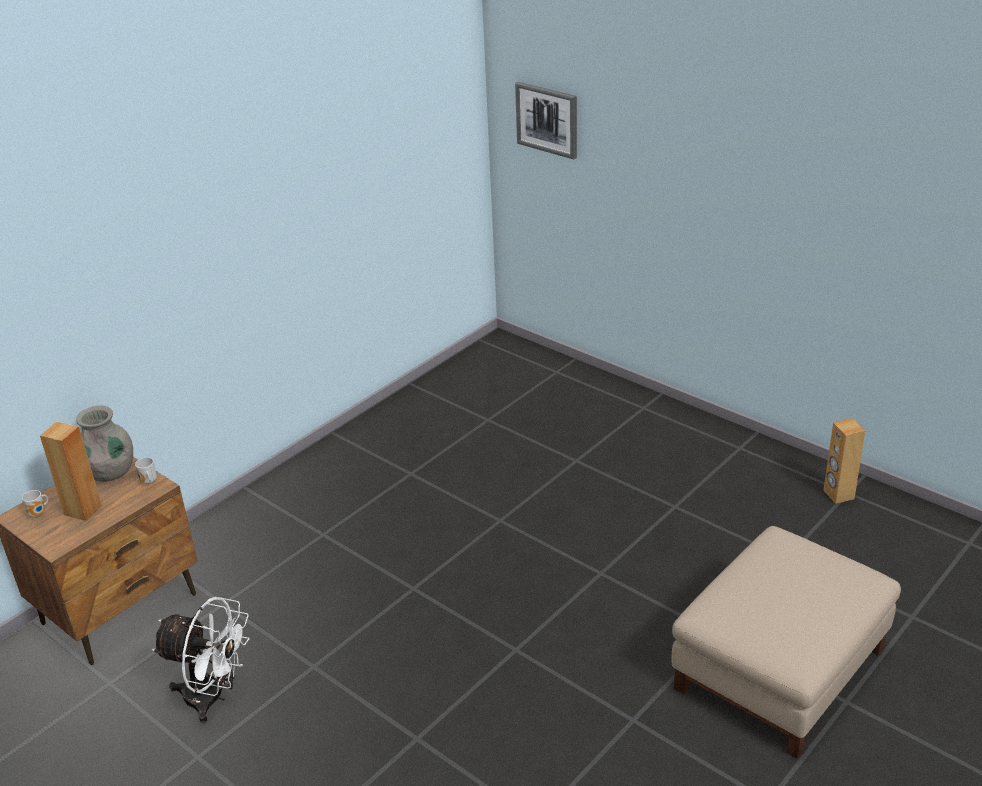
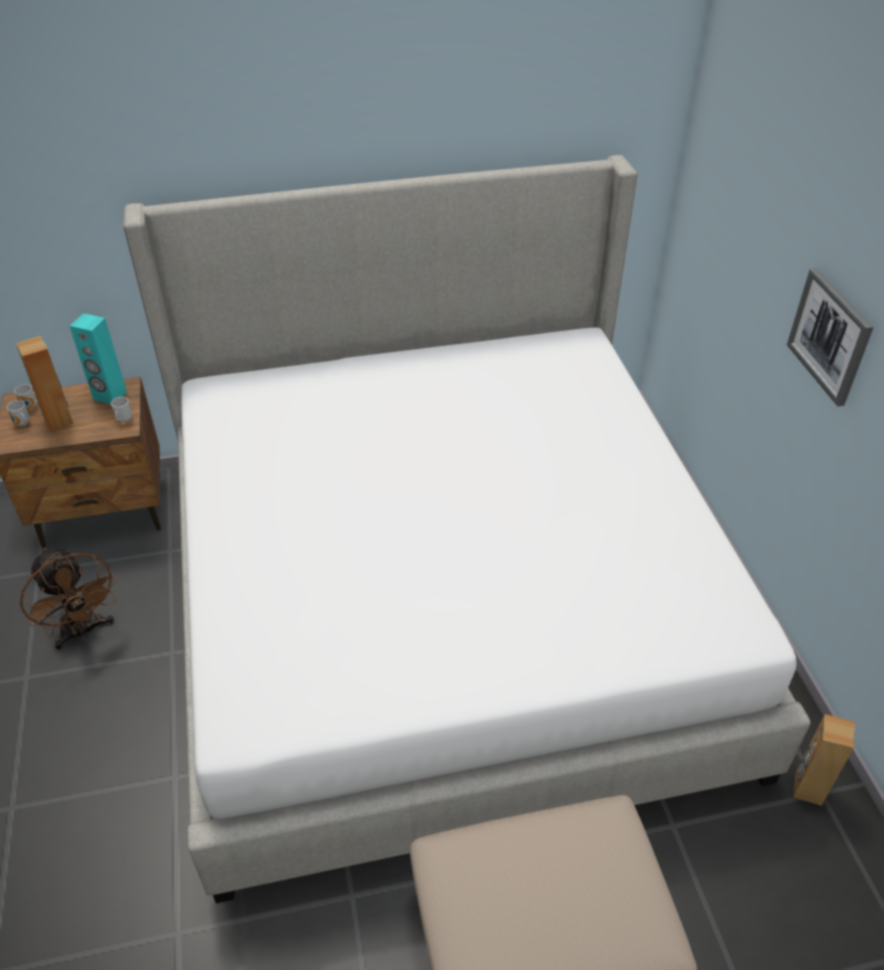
camera: 35 degrees right, 10 degrees up
(48, 528) = (22, 424): none -> mug
(110, 473) = (110, 396): grey vase -> turquoise speaker
(213, 697) = (83, 631): white fan -> brown fan
(497, 520) = (442, 603): none -> bed
(547, 119) = (719, 201): picture -> picture (830, 336)

